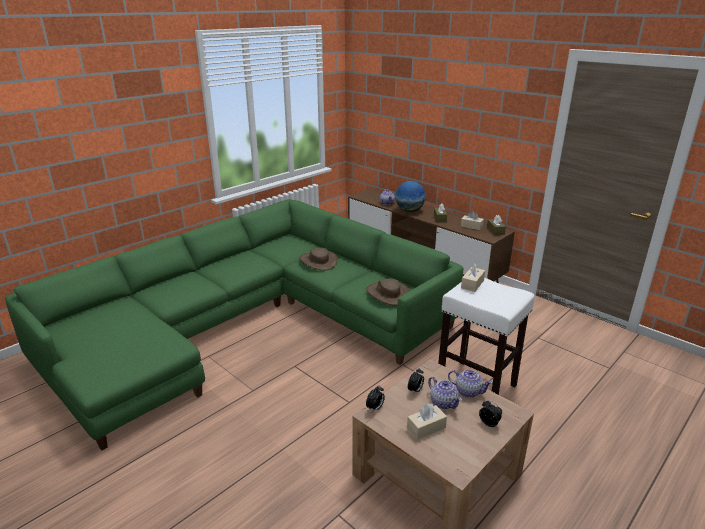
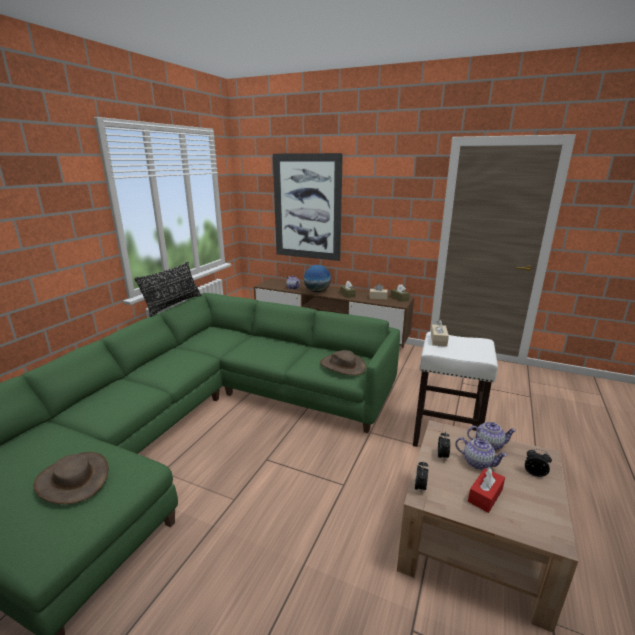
camera: 20 degrees left, 5 degrees down
(255, 208) = (173, 305): none -> black pillow
(318, 261) = (256, 347): brown hat -> brown hat (73, 479)
(412, 115) = (307, 207): none -> picture
(426, 428) = (485, 495): beige tissue box -> red tissue box

